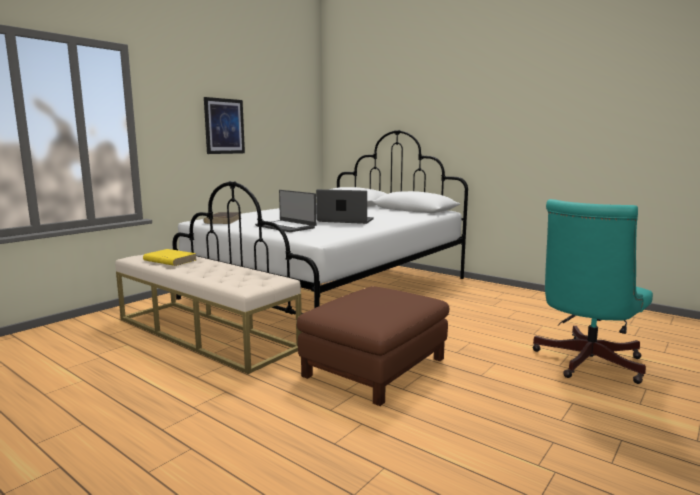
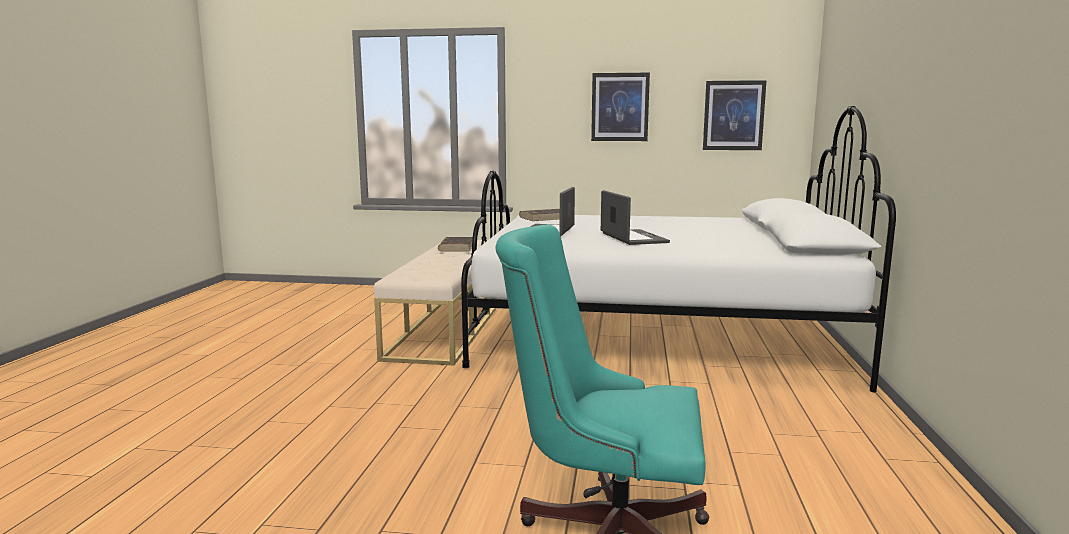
camera: 60 degrees right, 0 degrees up
(170, 260) = (456, 247): yellow book -> brown book
(288, 134) = (733, 115): none -> picture
(374, 366) = (442, 403): brown ottoman -> none

